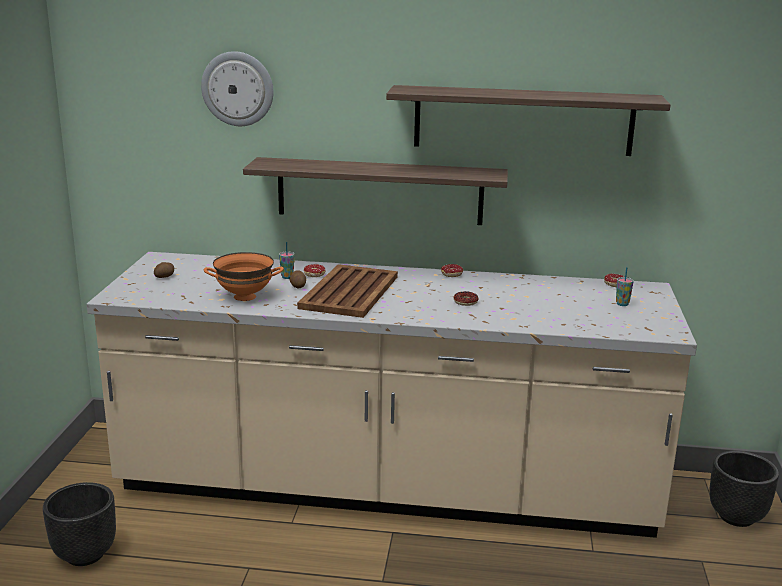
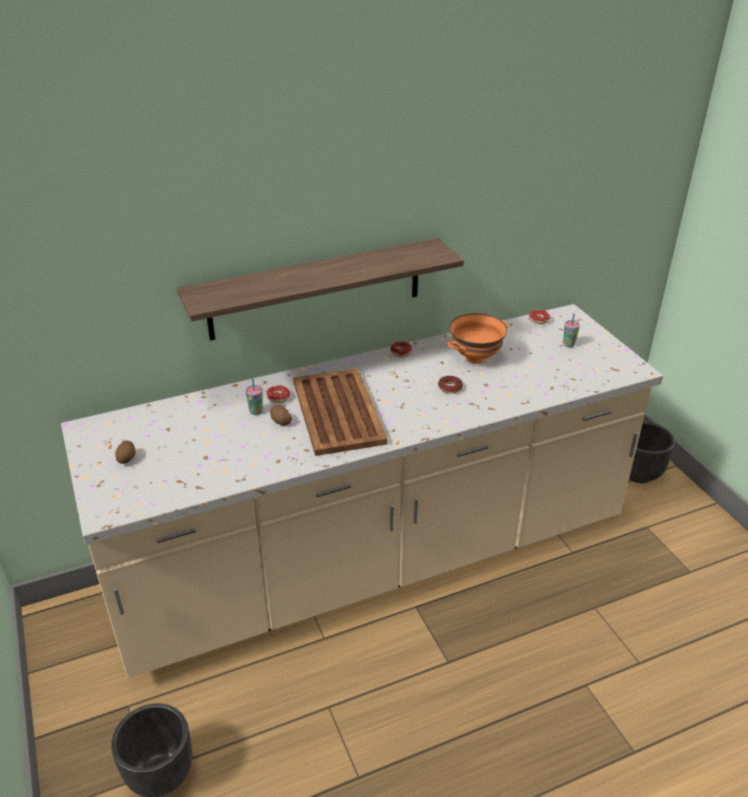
camera: 30 degrees left, 15 degrees up
(238, 89) = (144, 217): wall clock -> none
(244, 297) = (245, 458): orange bowl -> orange bowl (475, 358)
(523, 120) = (452, 188): shelf -> none

